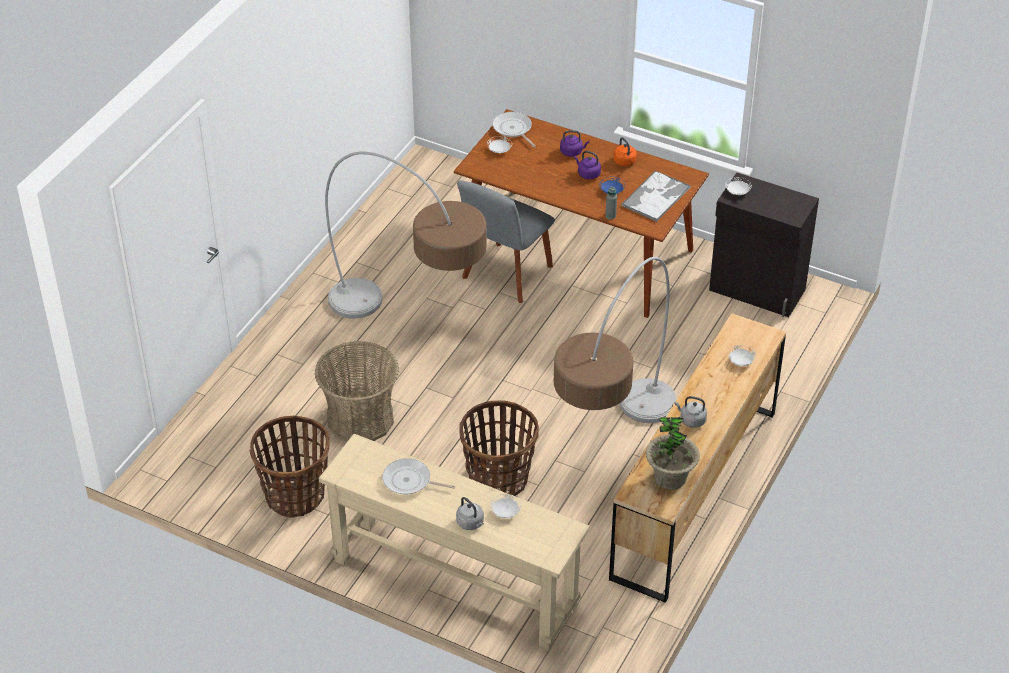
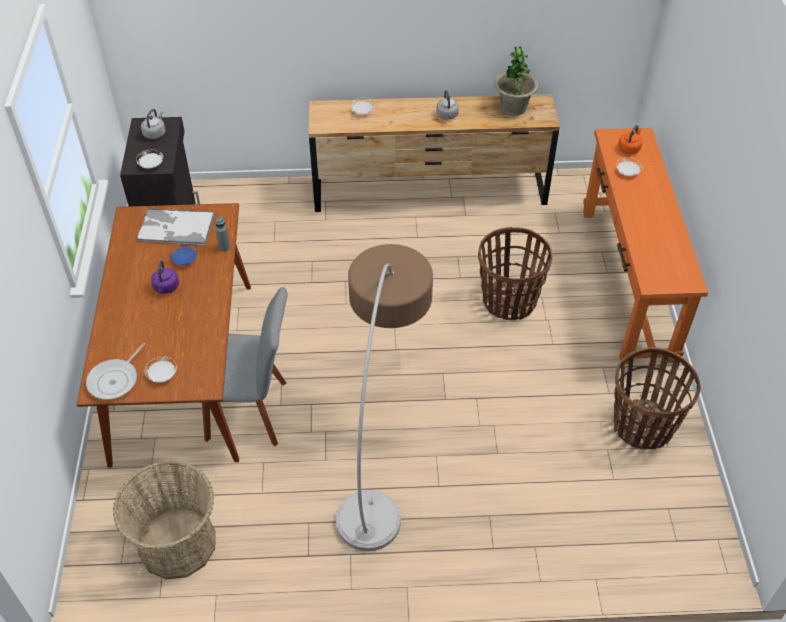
camera: 120 degrees left, 5 degrees up
(360, 419) = (520, 427): basket -> basket (177, 543)
(409, 481) = (654, 236): frying pan -> none
(454, 582) = (626, 282): beige console table -> orange console table
(471, 523) = (656, 185): grey kettle -> grey kettle (155, 133)
(572, 152) = (133, 314): purple kettle -> none
(613, 453) = (426, 247): floor lamp -> none
(625, 162) = (130, 268): orange kettle -> orange kettle (629, 148)

